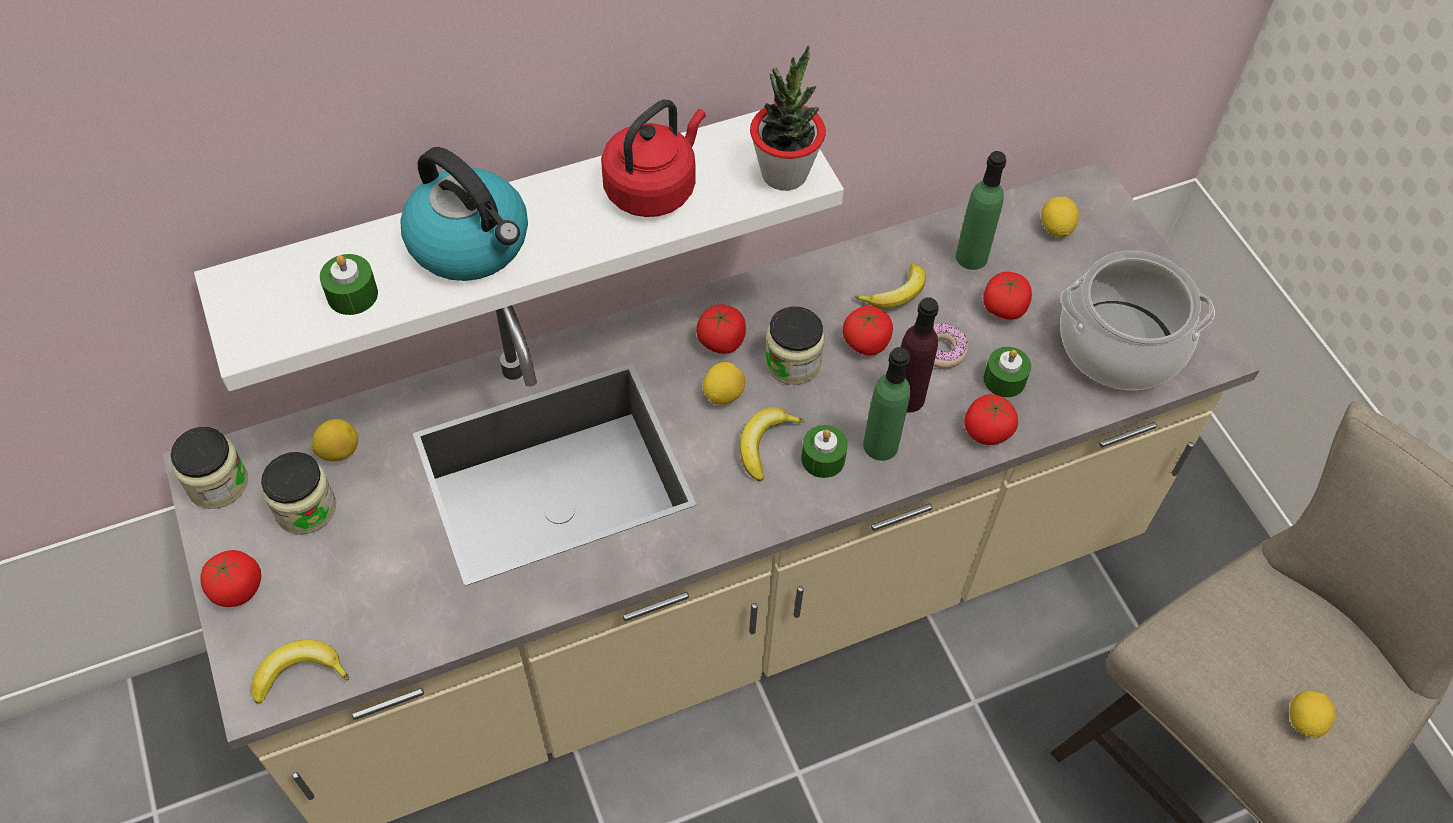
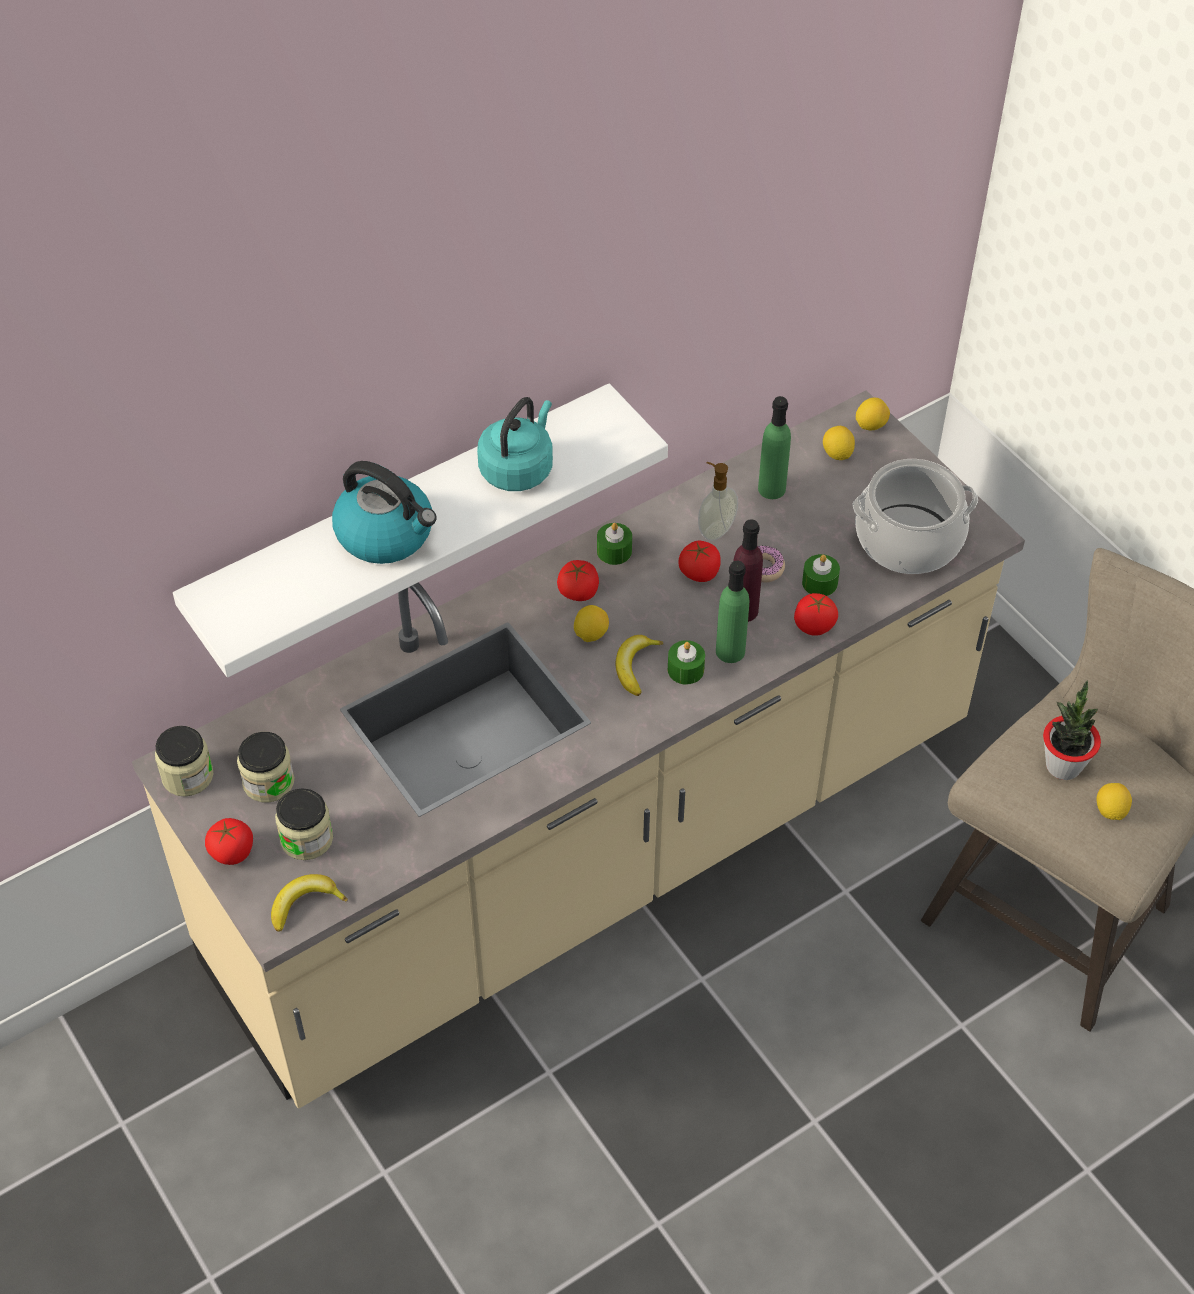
camera: 10 degrees left, 5 degrees down
(339, 451) = (282, 733): lemon -> lemon (870, 425)
(352, 294) = (305, 588): green candle -> green candle (614, 551)
(653, 188) = (518, 468): red kettle -> turquoise kettle
(784, 173) = (618, 440): potted plant -> potted plant (1063, 765)
(792, 362) = (642, 599): jar -> jar (306, 839)
(896, 294) = (715, 530): banana -> soap dispenser
(1004, 308) = (807, 525): tomato -> none

